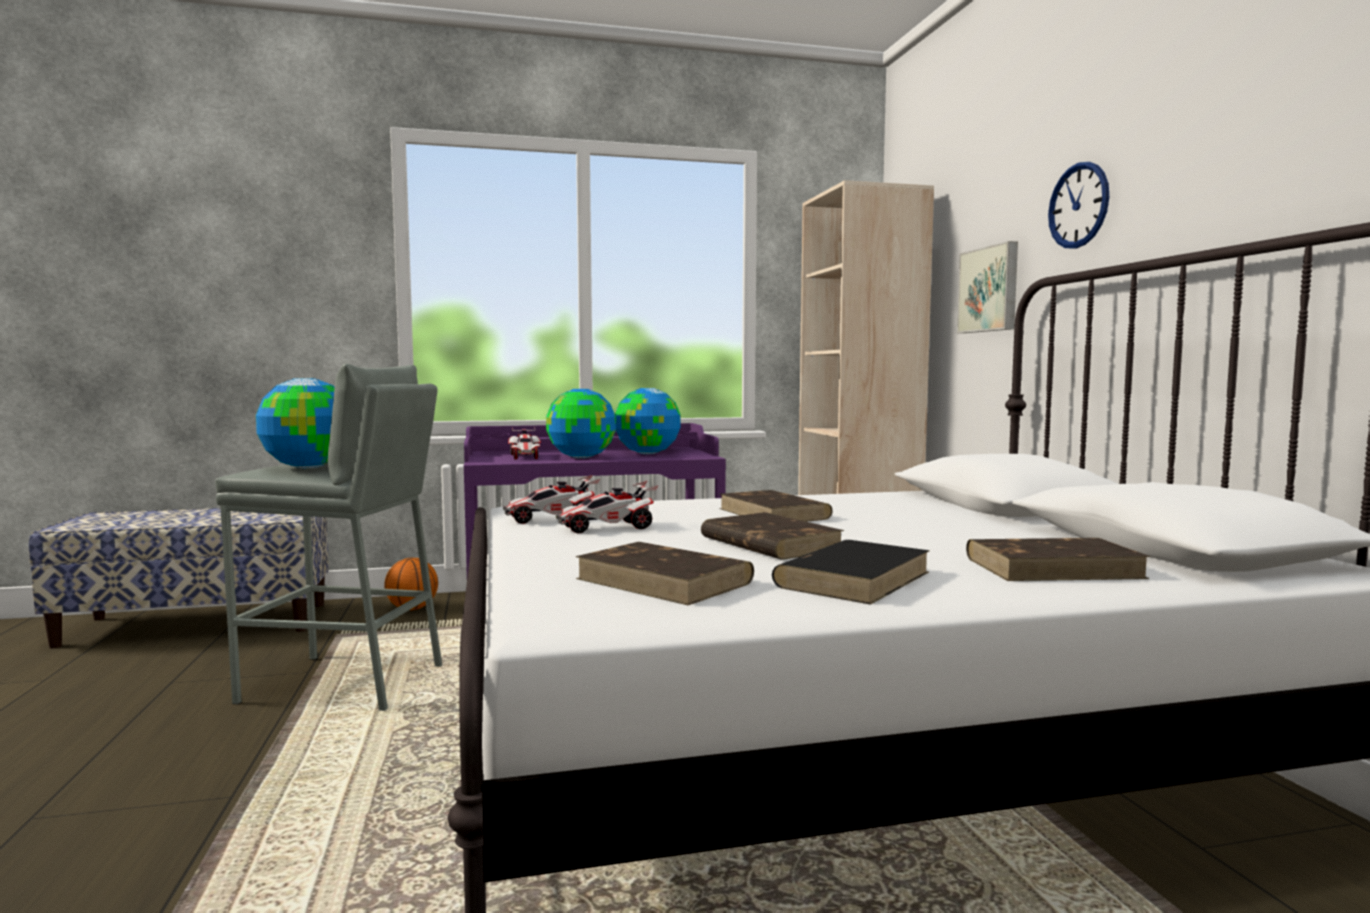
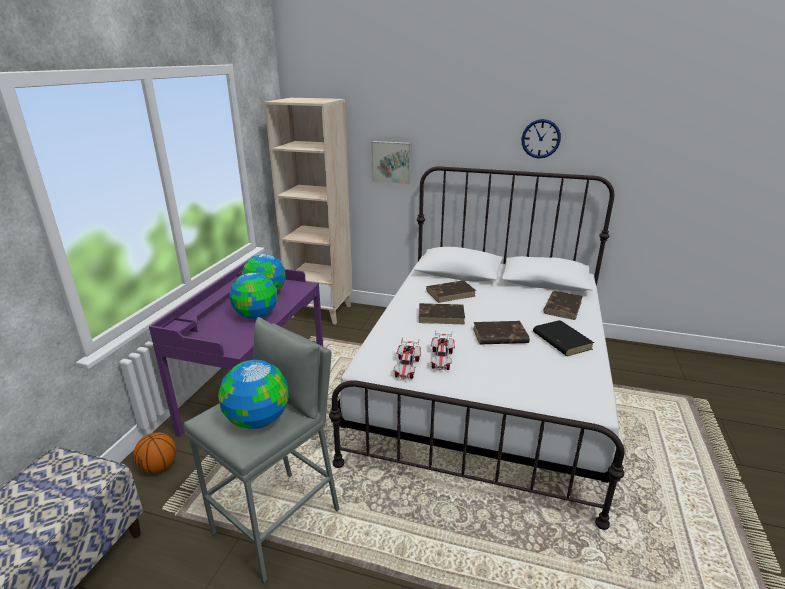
camera: 60 degrees left, 20 degrees up
(525, 457) = (226, 331): toy car -> none
(665, 581) = (548, 373): brown book -> brown book (451, 293)
(1078, 205) = (451, 135): wall clock -> wall clock (540, 138)

